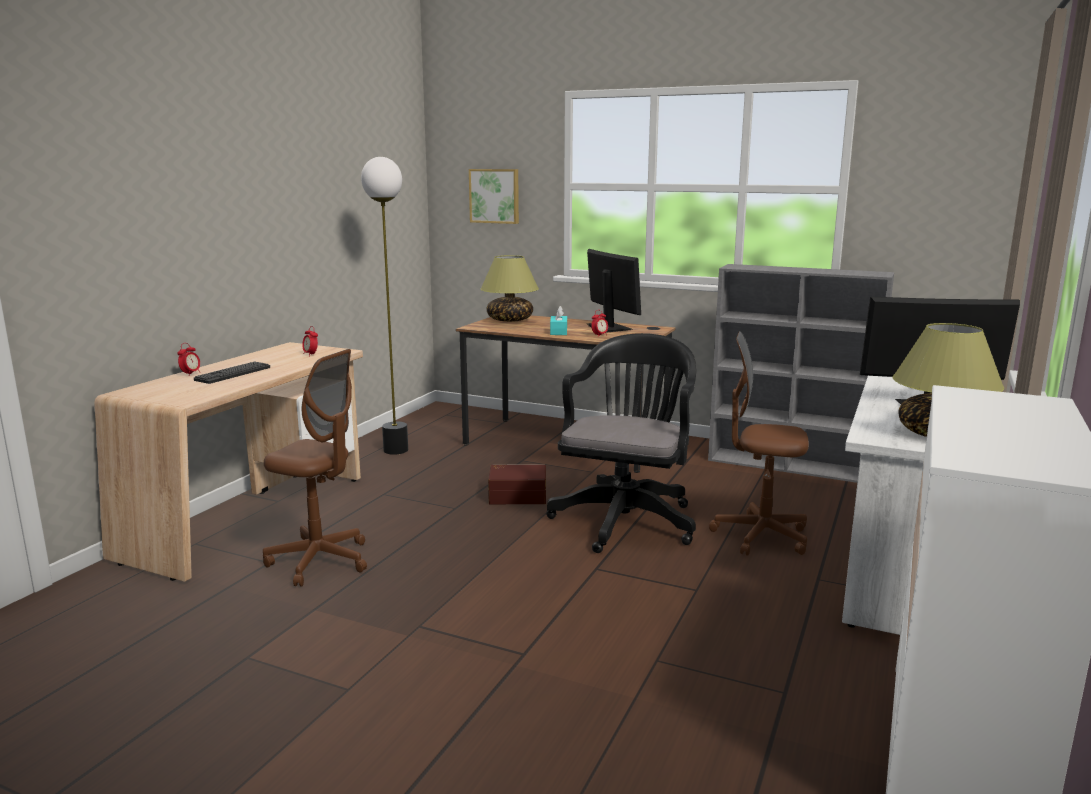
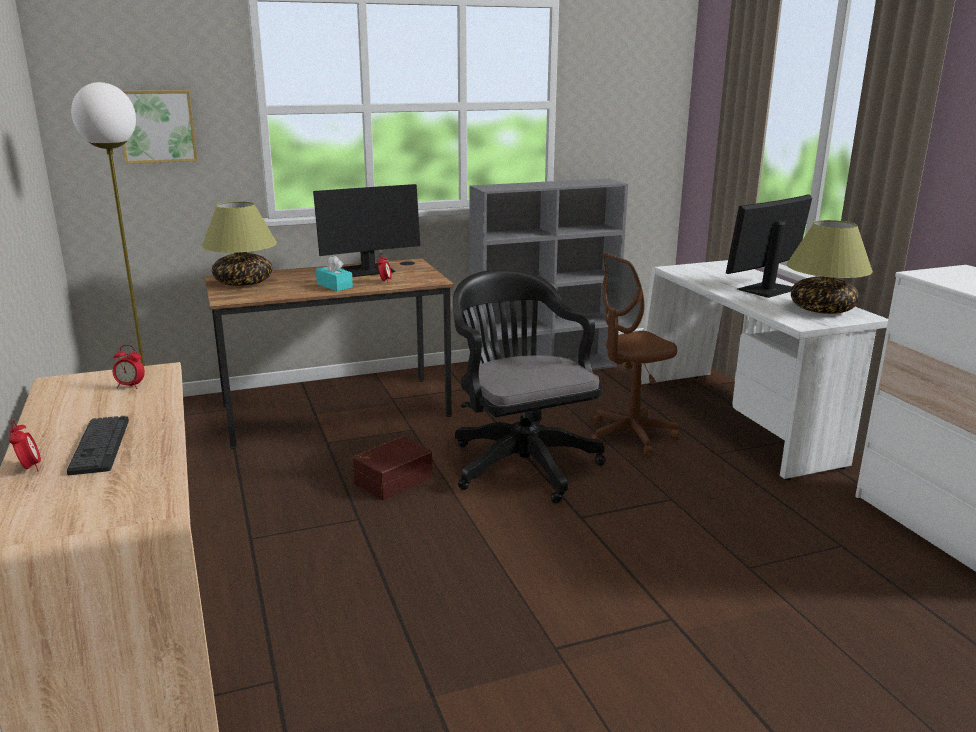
camera: 45 degrees left, 5 degrees up
(320, 561) = (332, 645): brown office chair -> none
(609, 328) = (369, 271): monitor -> monitor turned 135 degrees clockwise

